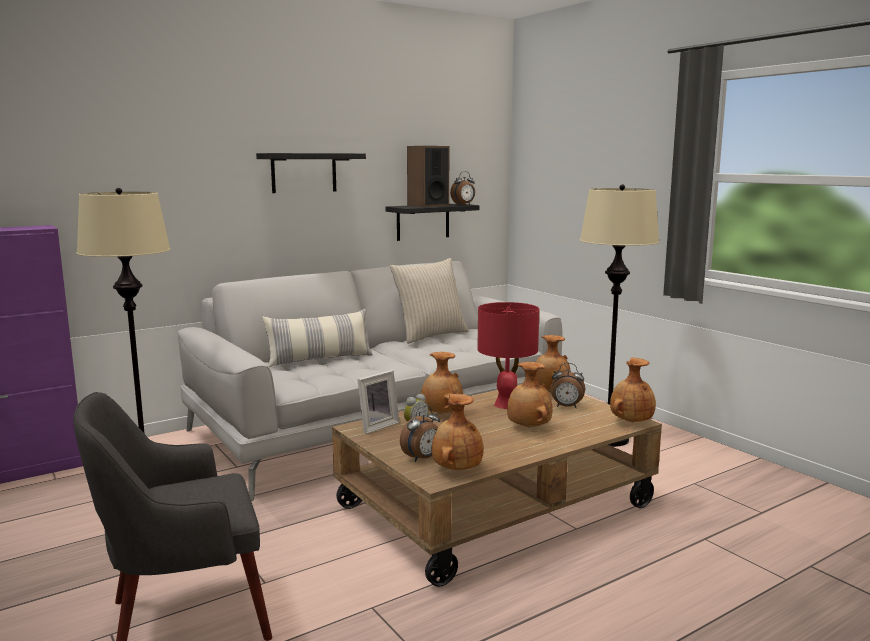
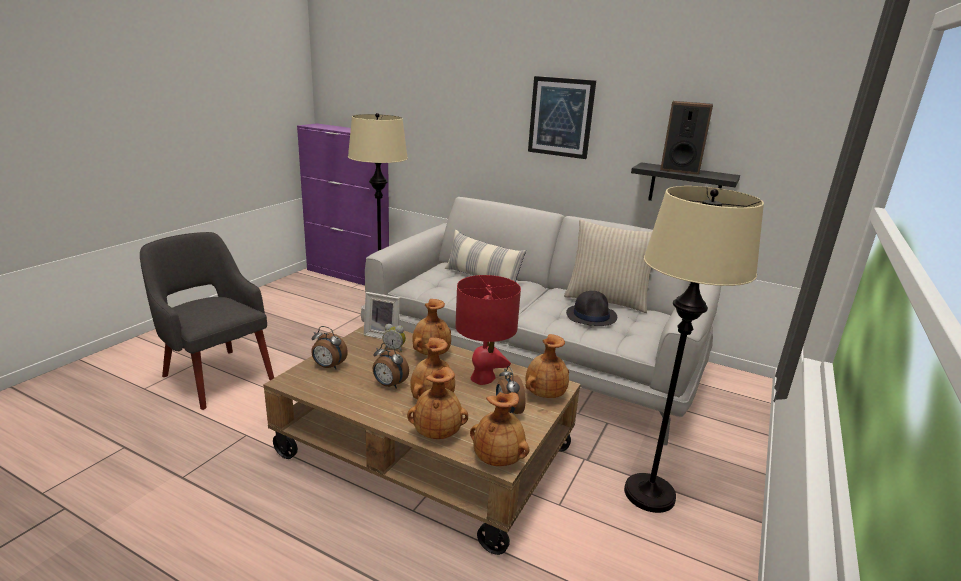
camera: 60 degrees right, 10 degrees up
(304, 172) = (561, 117): black shelf -> picture
(455, 344) = (591, 316): none -> black hat
(456, 469) = (313, 385): brown vase -> brown vase (437, 433)
(463, 204) = (721, 177): alarm clock -> alarm clock (389, 385)

